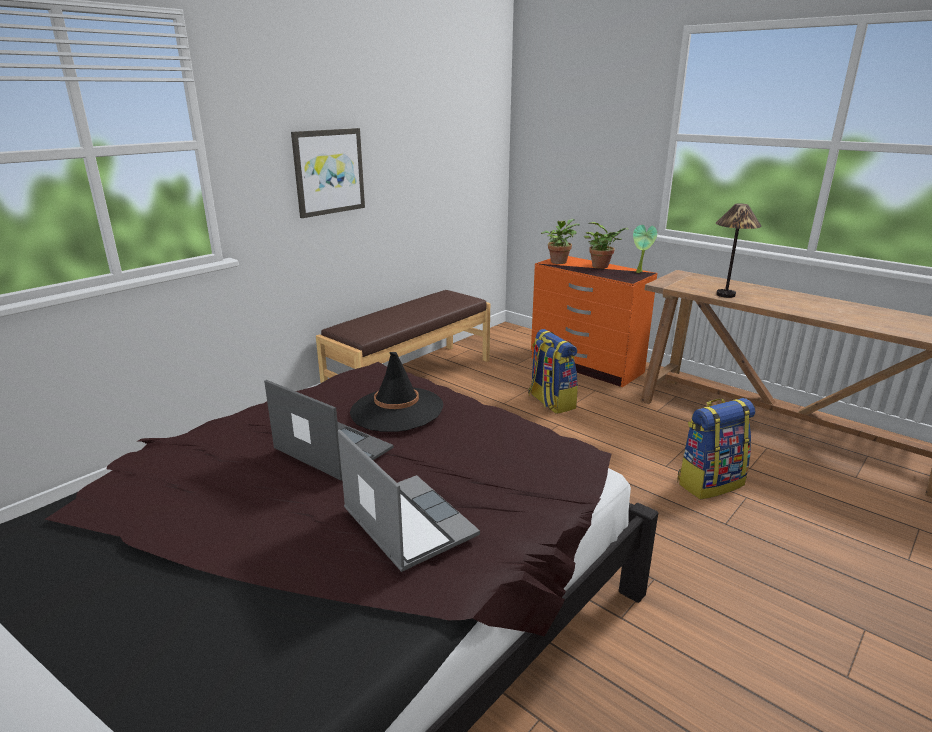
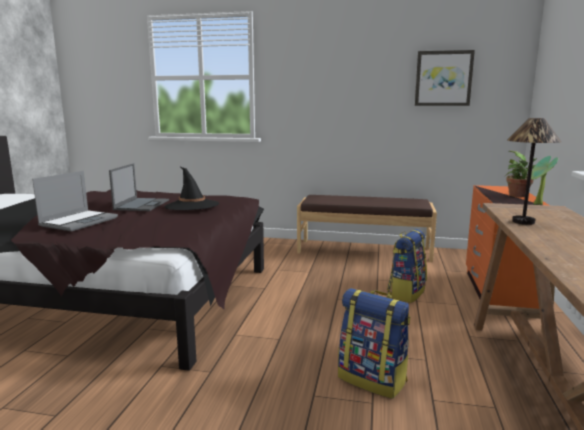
camera: 60 degrees right, 10 degrees down
(328, 172) = (329, 97): picture -> picture (443, 78)
(559, 261) = (496, 188): potted plant -> none

